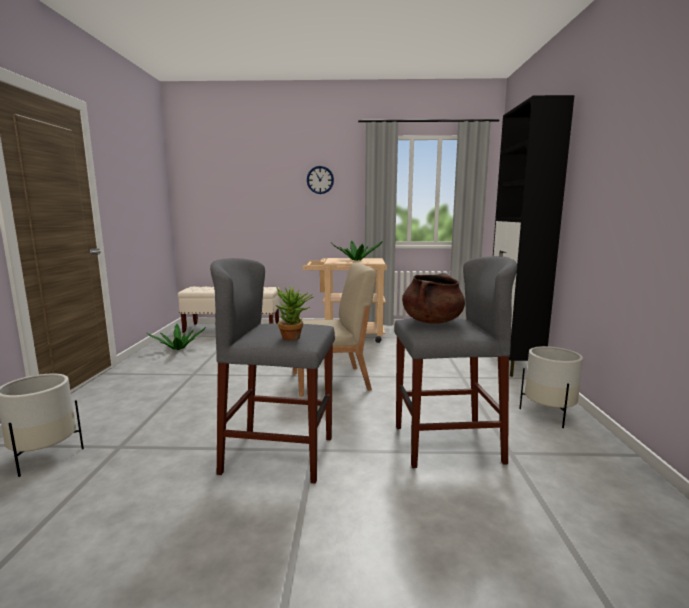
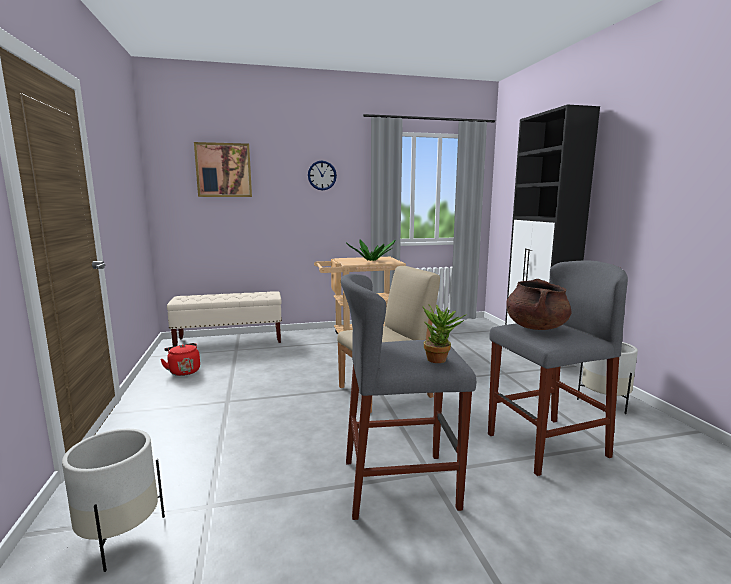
camera: 15 degrees left, 0 degrees up
(178, 348) = (183, 371): potted plant -> red kettle
(232, 176) = (223, 170): none -> picture

